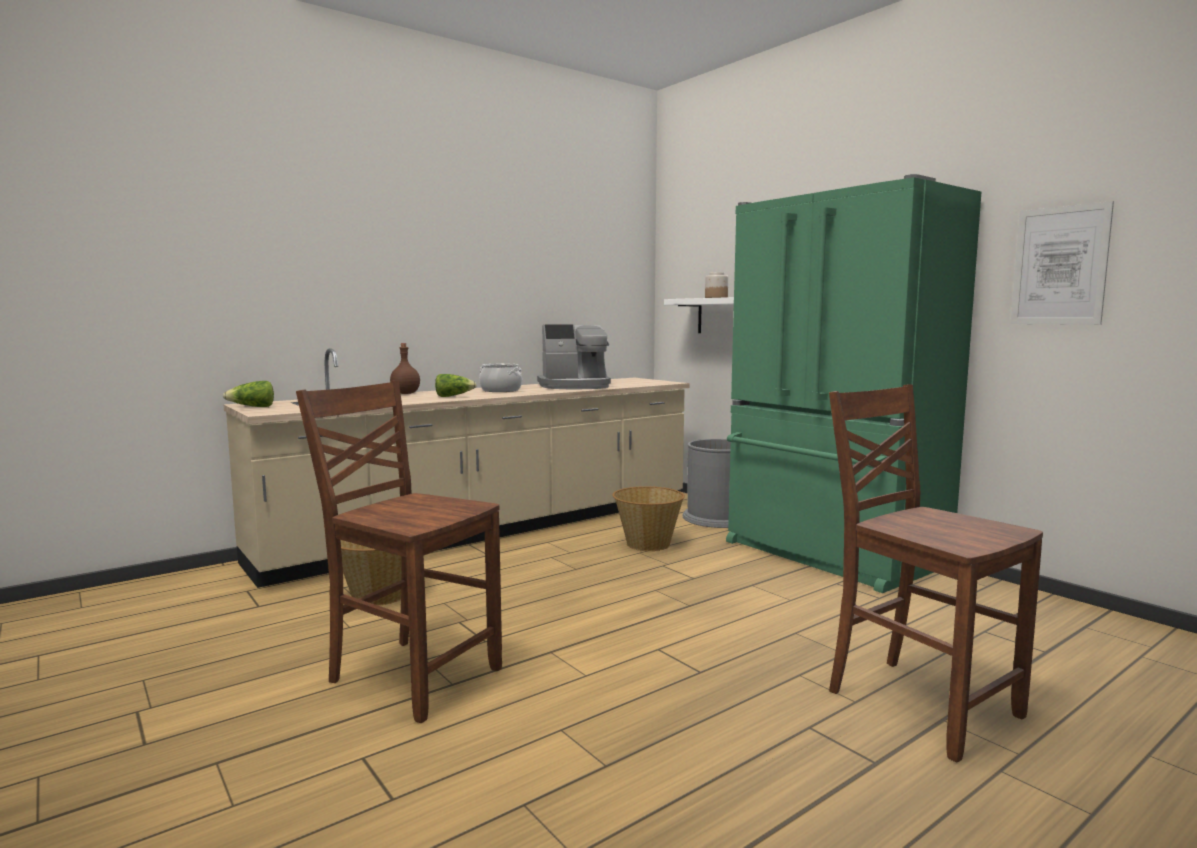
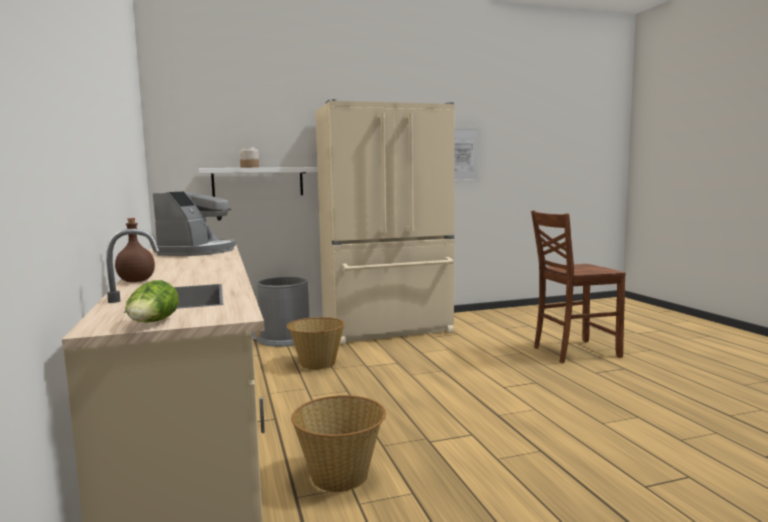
camera: 70 degrees left, 0 degrees up
(412, 675) = (524, 465): brown chair -> none
(453, 396) = (206, 271): lettuce -> none
(500, 390) = (184, 263): cooking pot -> none
(830, 555) = (388, 329): green fridge -> beige fridge

